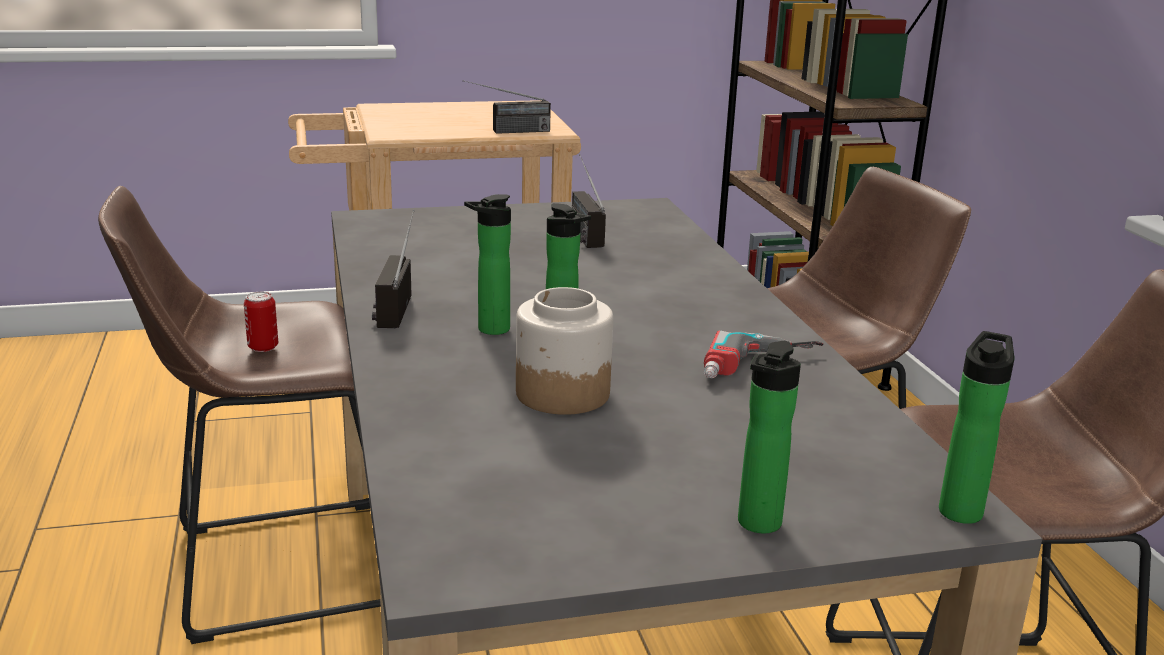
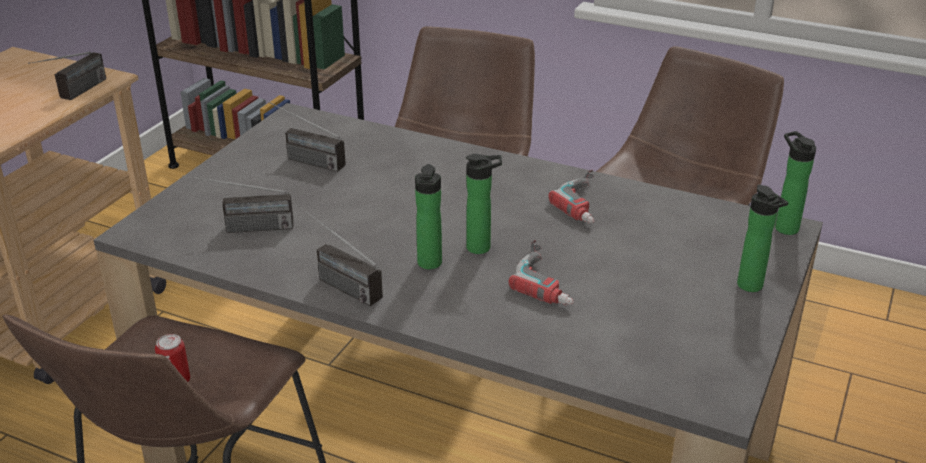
camera: 50 degrees left, 10 degrees up
(426, 246) = (242, 229): none -> radio
(561, 393) = (550, 278): jar -> power drill

